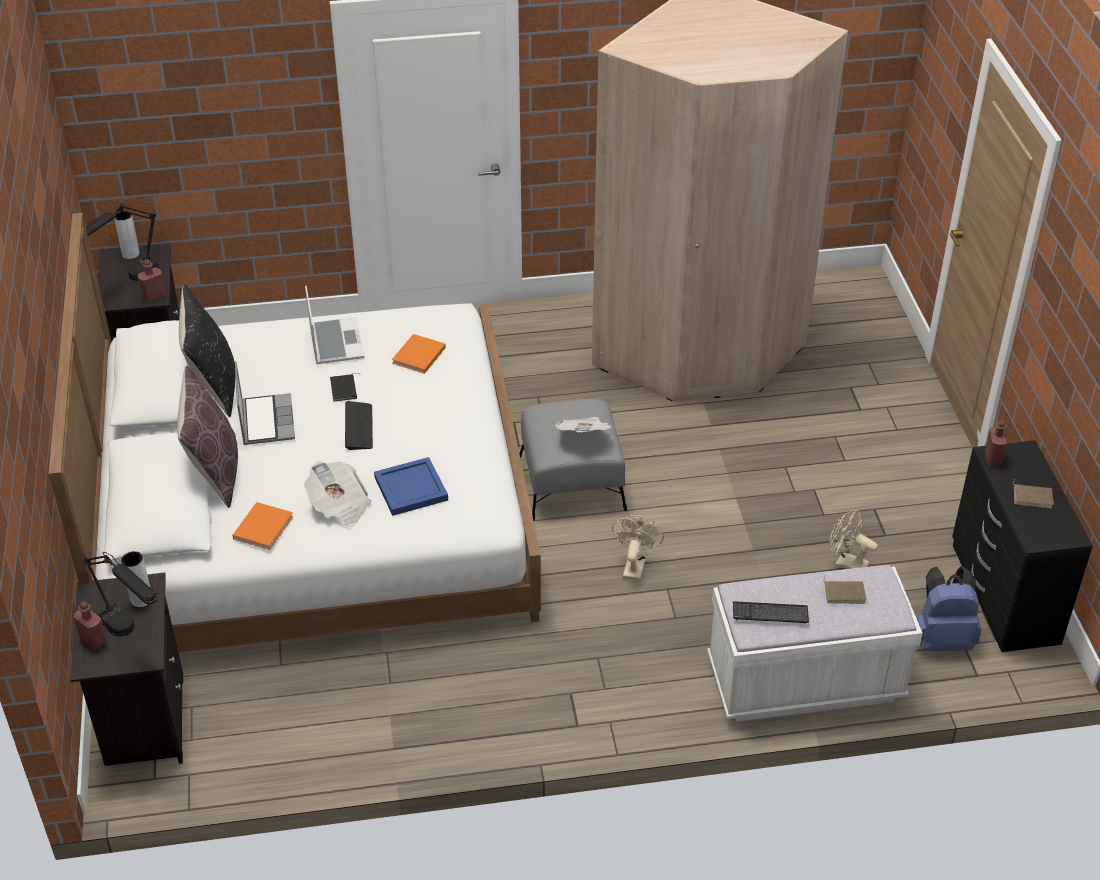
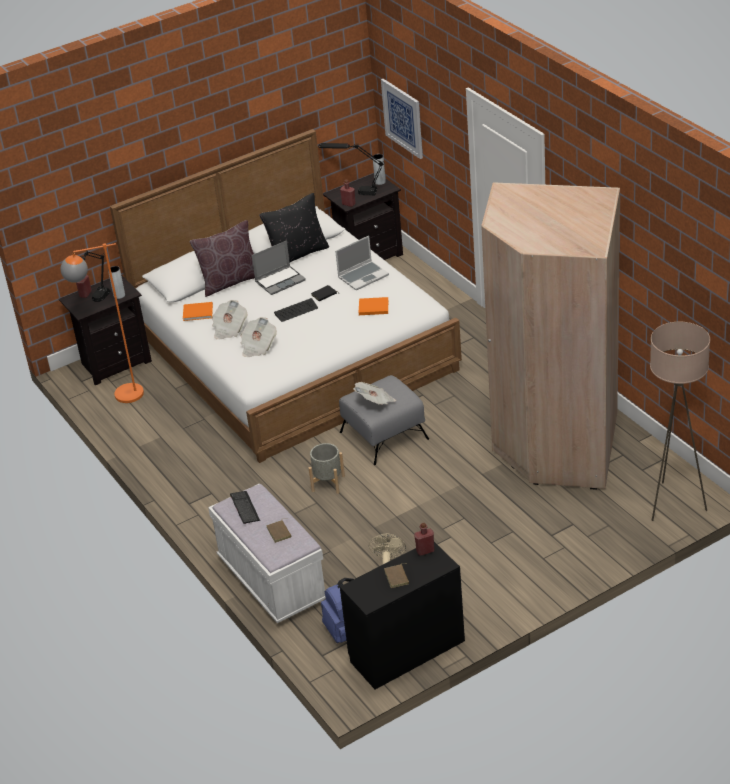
camera: 70 degrees right, 5 degrees down
(157, 130) = (403, 118): none -> picture
(240, 740) = (118, 396): none -> orange floor lamp
(412, 489) = (258, 346): blue tray -> newspaper
(634, 565) = (328, 483): beige fan -> grey planter
(861, 306) = (673, 504): none -> beige floor lamp

